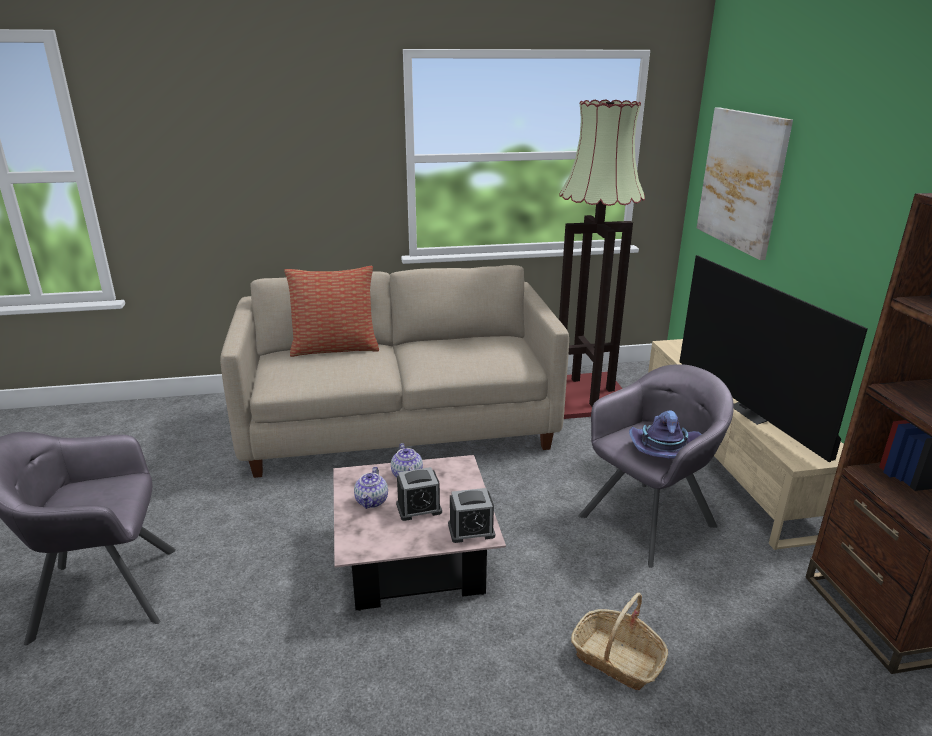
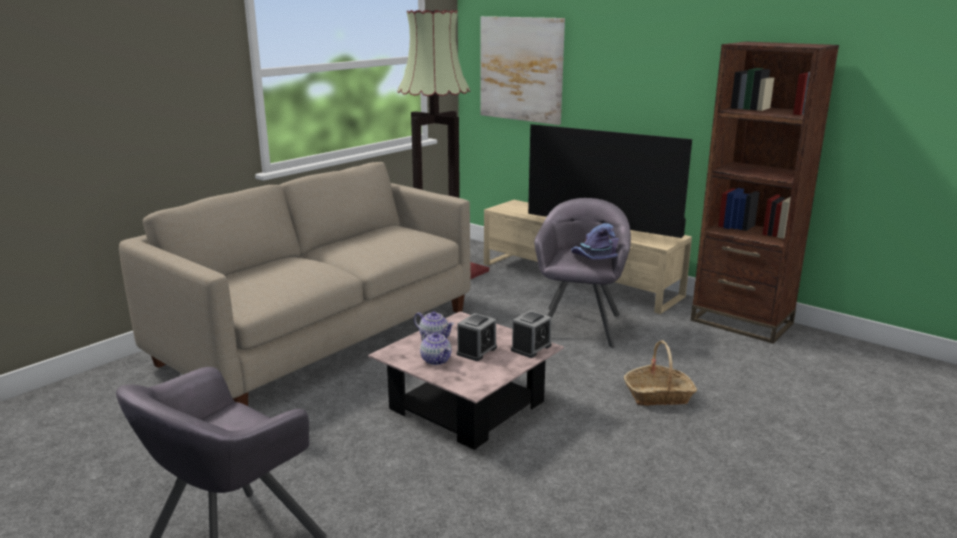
camera: 40 degrees left, 5 degrees down
(335, 348) = (259, 267): pillow -> none

